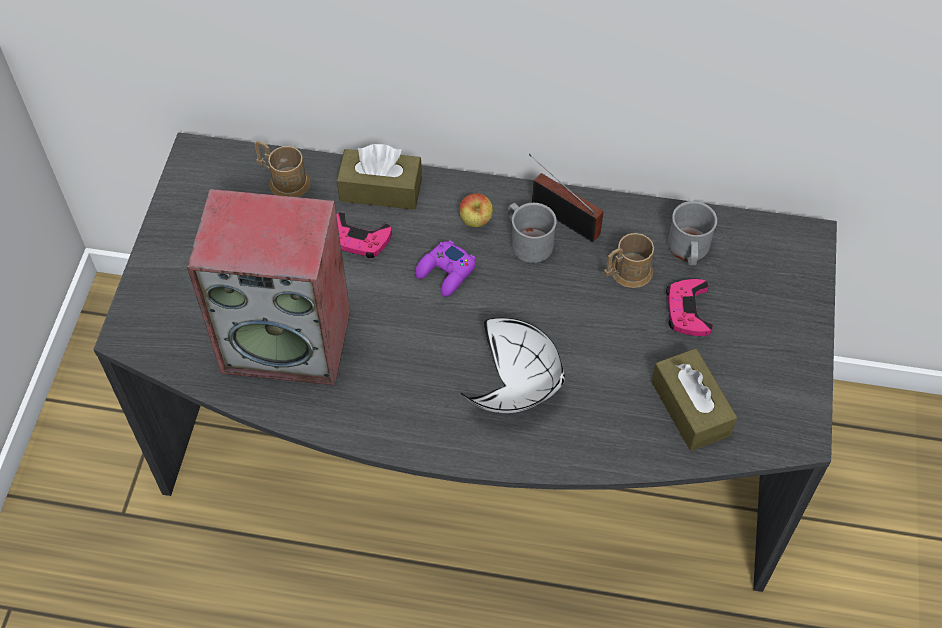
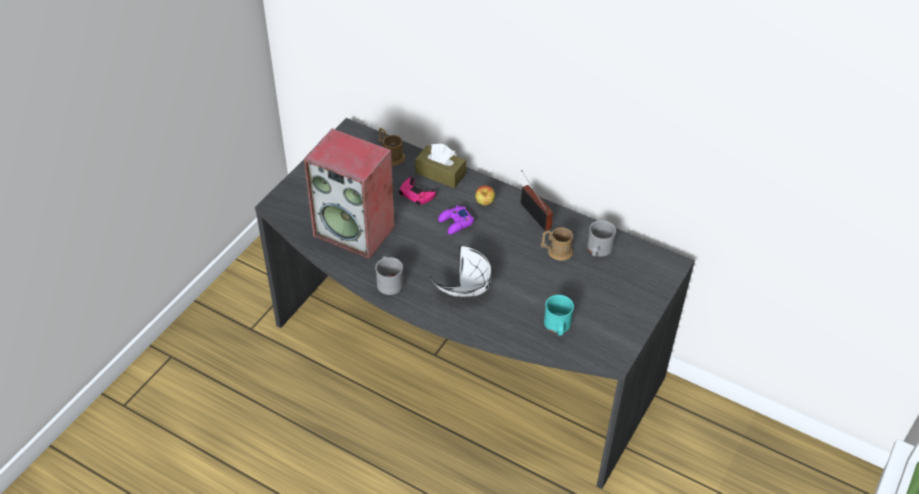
camera: 20 degrees right, 10 degrees down
(527, 241) = (508, 220): grey mug -> grey mug (389, 281)
(687, 310) = (581, 279): pink game controller -> none
(690, 408) = (557, 327): brown tissue box -> turquoise mug

